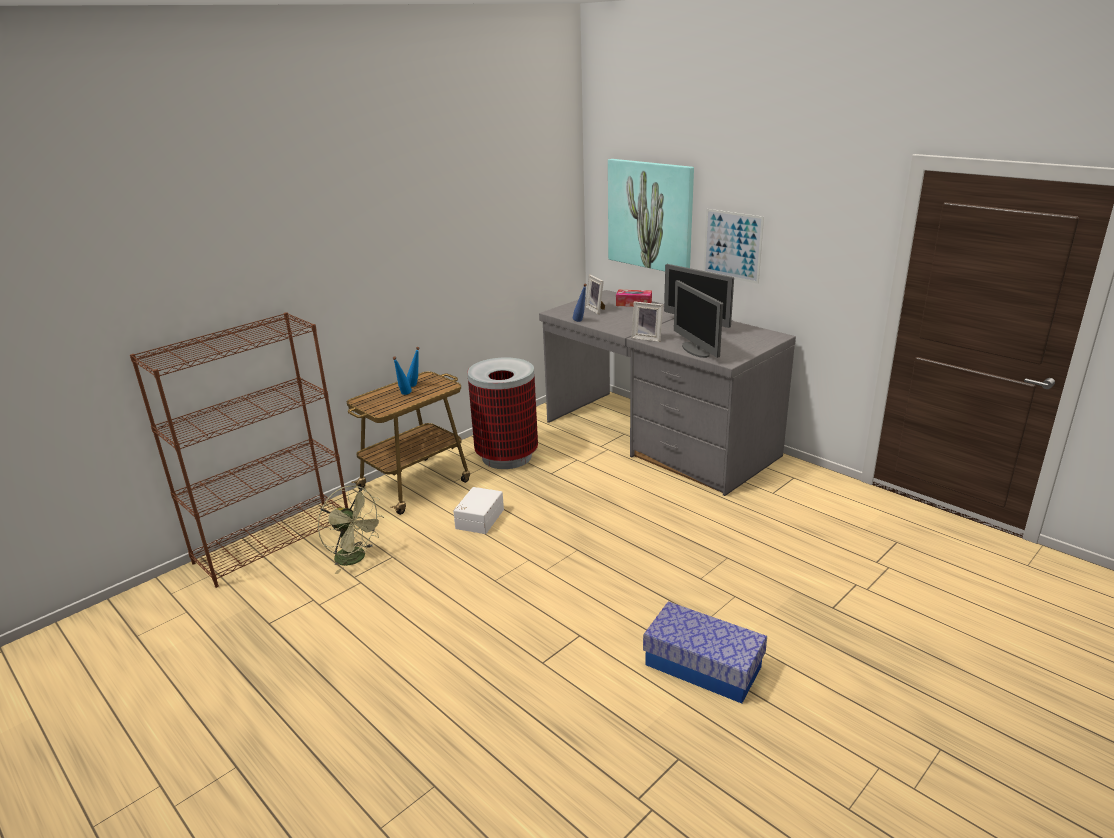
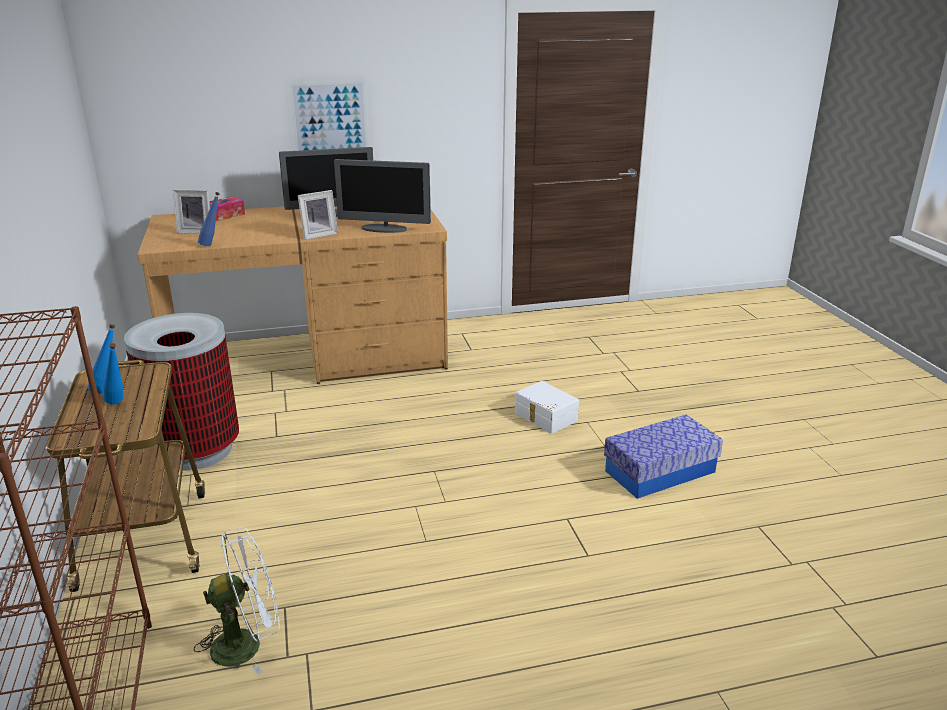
camera: 60 degrees left, 0 degrees up
(356, 559) = (247, 643): green fan -> white fan
(478, 518) = (294, 513): white storage box -> white storage box (545, 417)
(650, 215) = (207, 104): picture -> none
(657, 439) = (309, 360): grey desk -> brown desk

